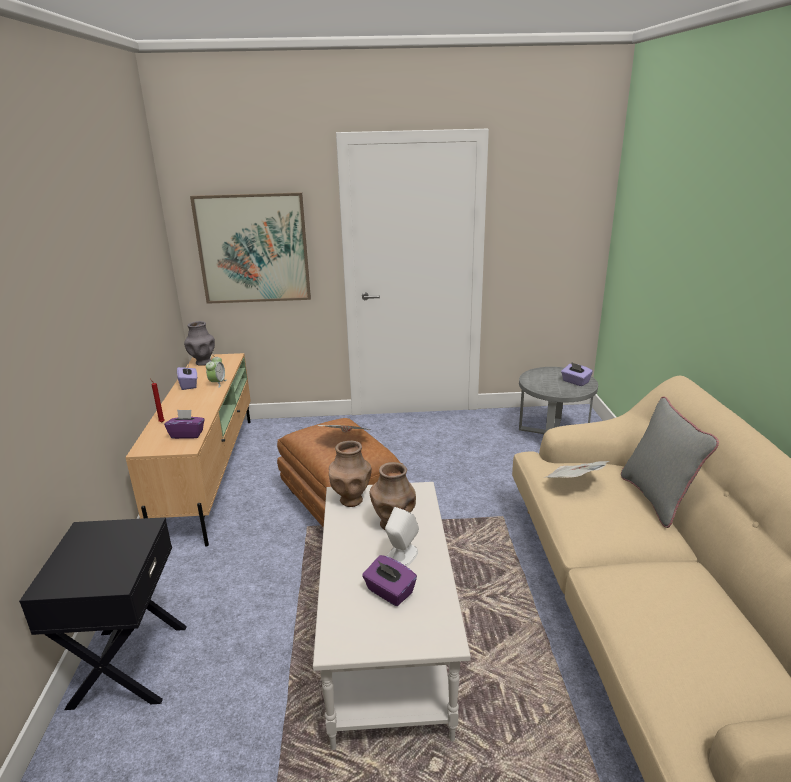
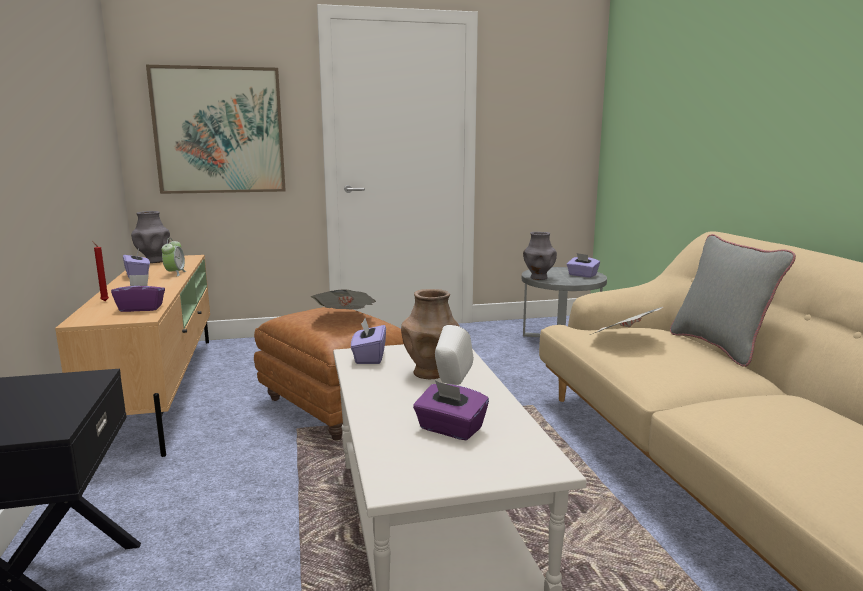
camera: 10 degrees left, 10 degrees down
(351, 500) = (369, 357): brown vase -> purple tissue box
(532, 384) = (538, 278): none -> grey vase

